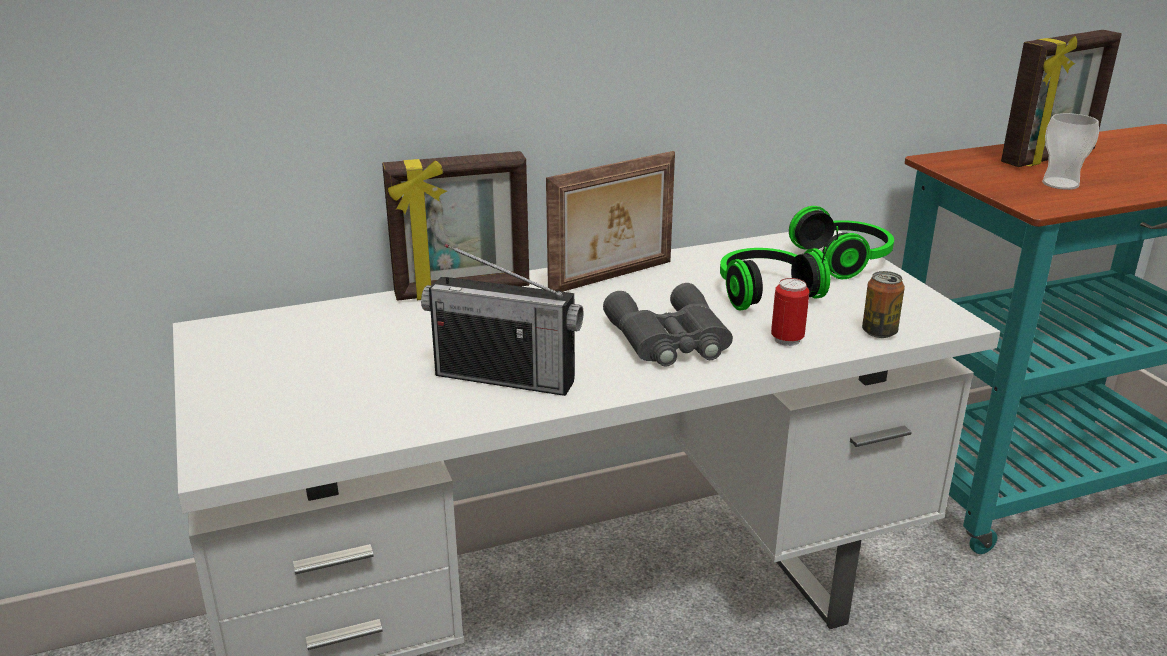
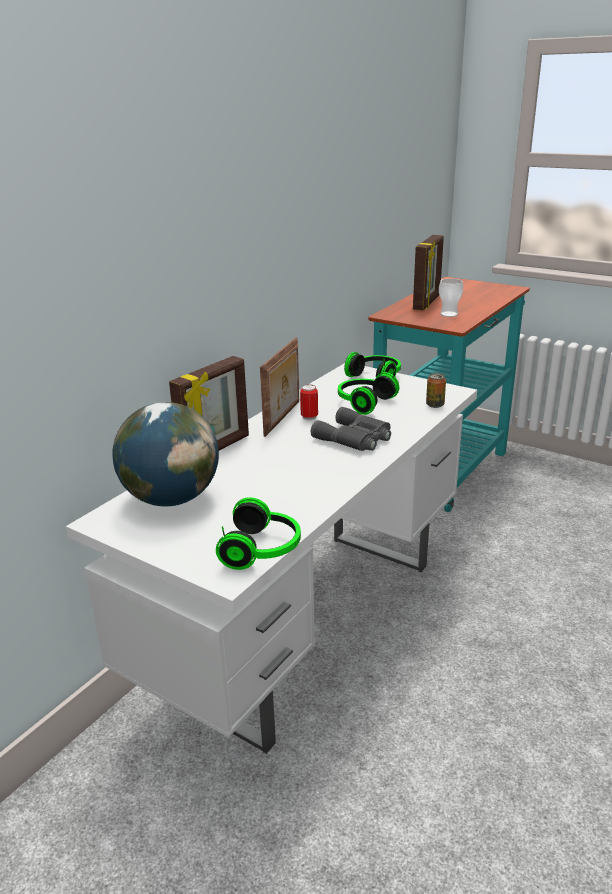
camera: 35 degrees left, 0 degrees up
(310, 445) = (263, 550): none -> headphones
(317, 334) = (171, 499): none -> globe
(505, 377) = (307, 482): radio -> none
(787, 340) = (404, 421): can -> can (309, 417)

